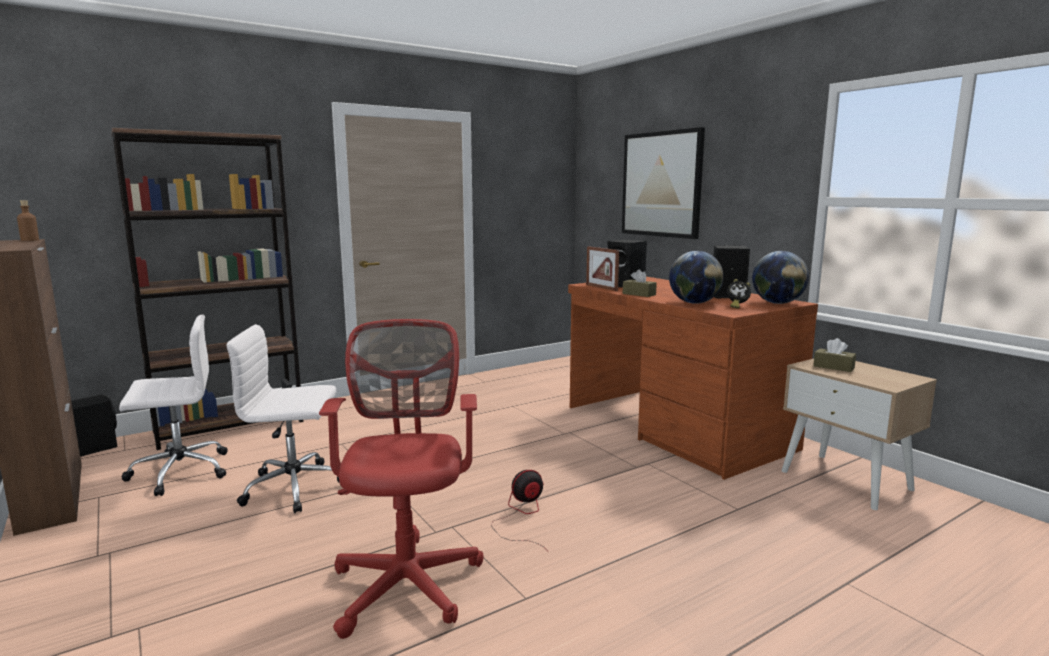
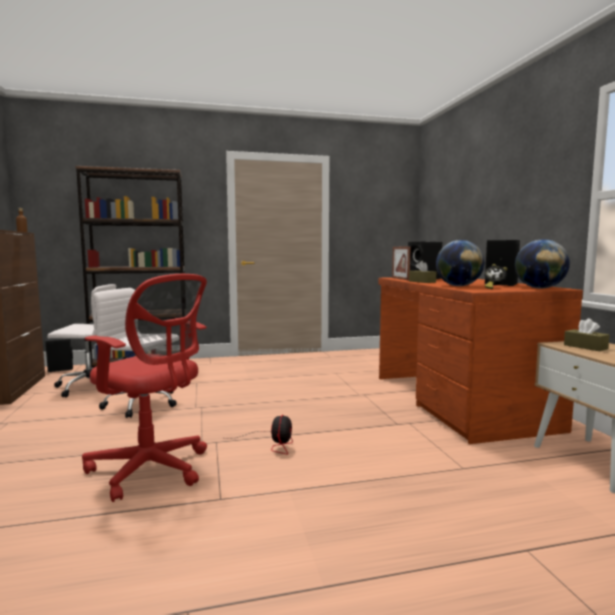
camera: 20 degrees right, 5 degrees down
(407, 580) = (152, 470): red office chair -> red office chair turned 105 degrees clockwise
(522, 516) = (273, 443): fan -> fan turned 105 degrees clockwise
(661, 184) = (473, 201): picture -> none

